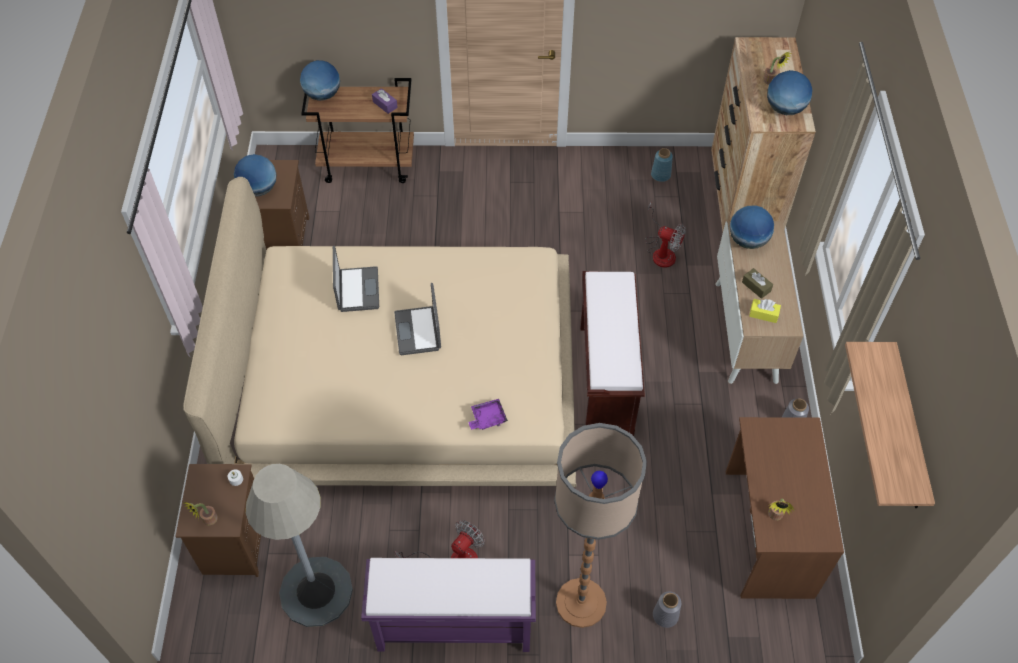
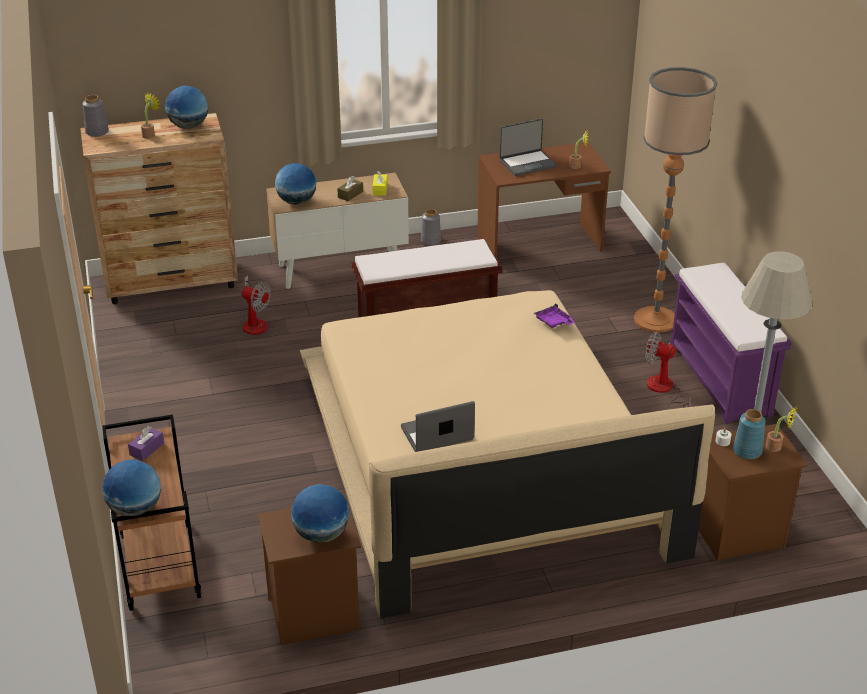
camera: 105 degrees left, 20 degrees down
(419, 331) = (474, 380): laptop -> laptop (527, 163)
(661, 175) = (143, 334): blue vase -> blue vase (747, 451)
(661, 251) = (254, 322): fan -> fan turned 105 degrees clockwise
(666, 615) = (638, 281): grey vase -> grey vase (97, 132)
(908, 430) = (548, 33): shelf -> none

